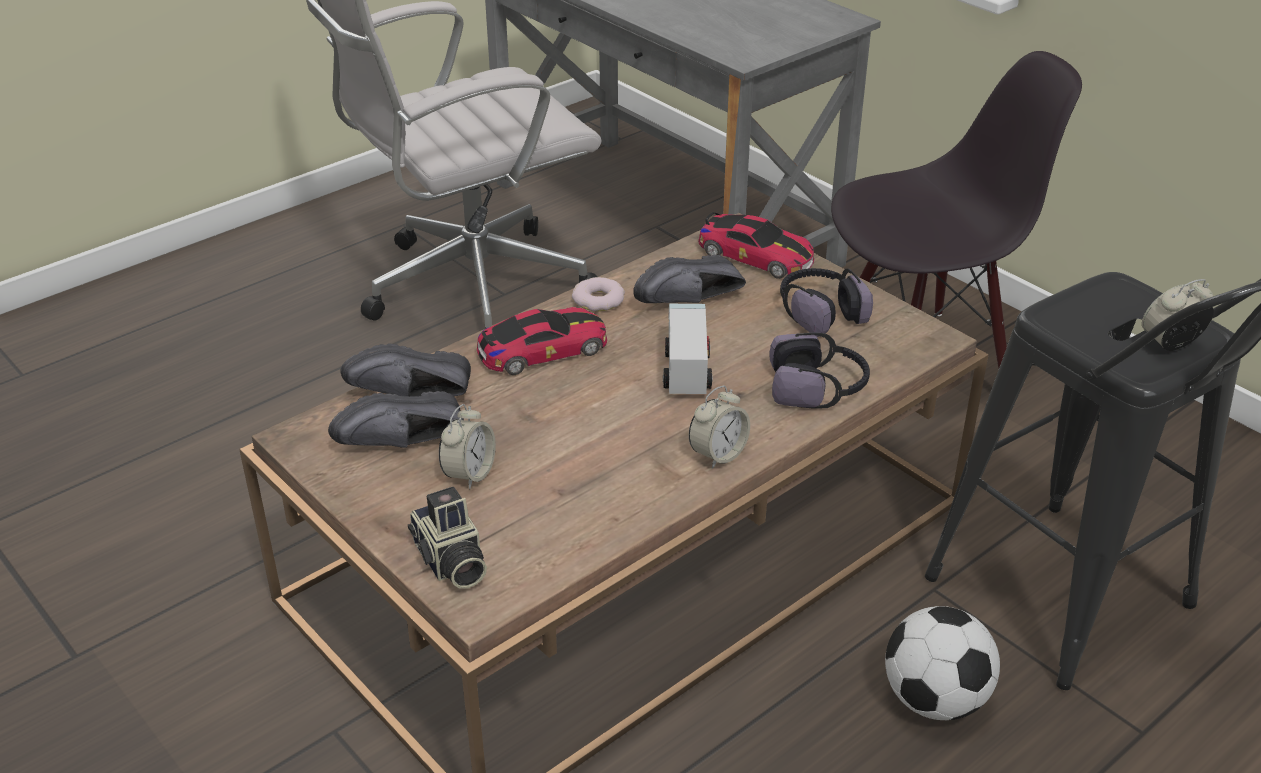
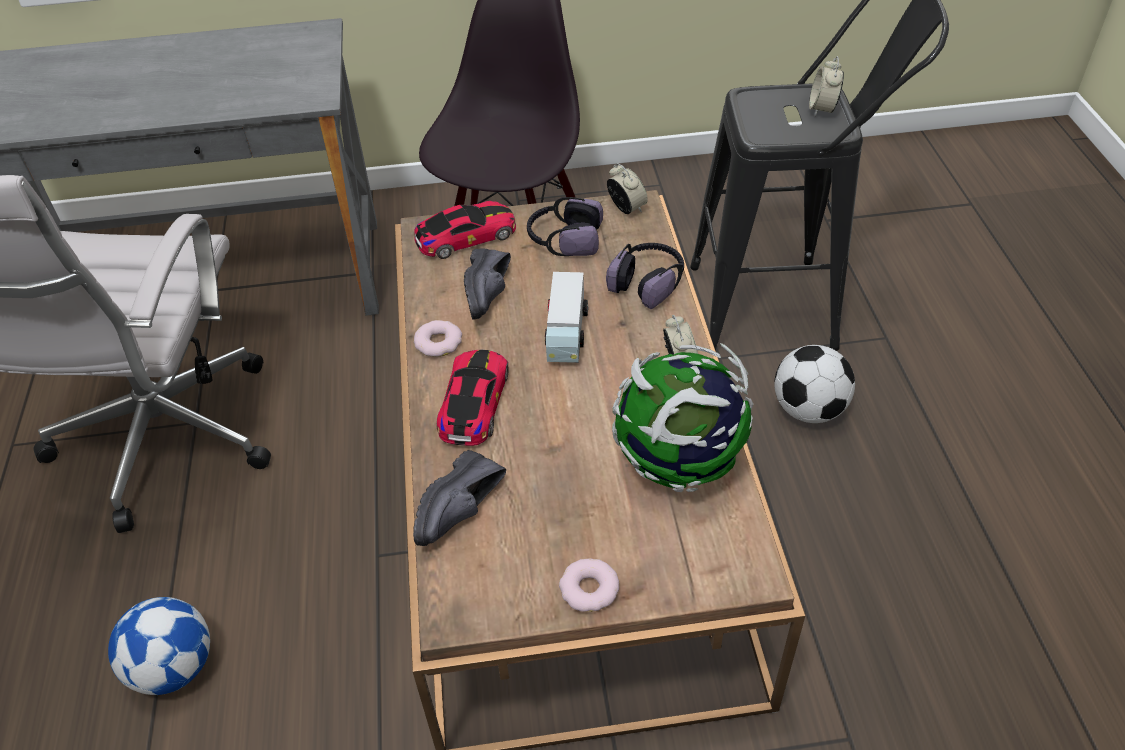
camera: 55 degrees left, 10 degrees up
(265, 410) = (174, 667): none -> football
(379, 503) = (589, 589): none -> donut
(405, 444) = (525, 542): black shoe -> none
(450, 563) = (695, 571): camera -> none
(469, 474) = (595, 515): alarm clock -> alarm clock (626, 208)
(581, 503) = (680, 463): none -> globe
(686, 366) = (566, 333): toy truck -> toy truck turned 120 degrees counterclockwise

